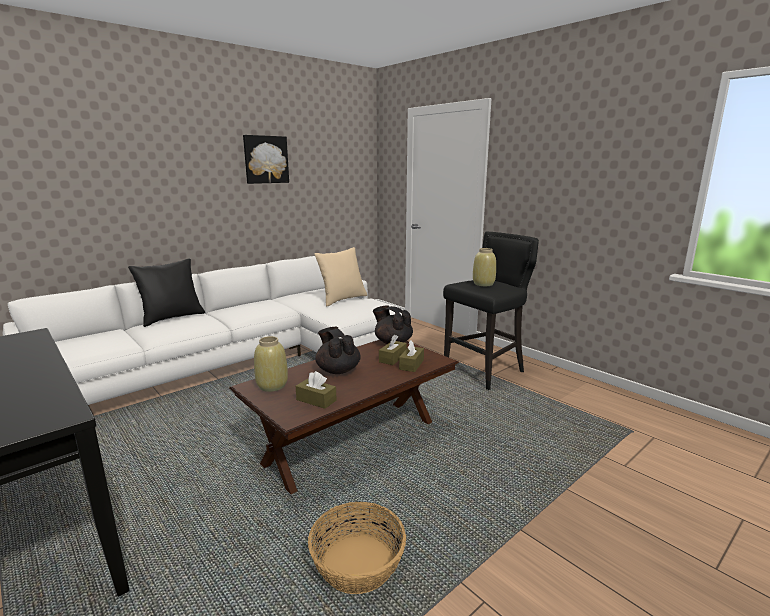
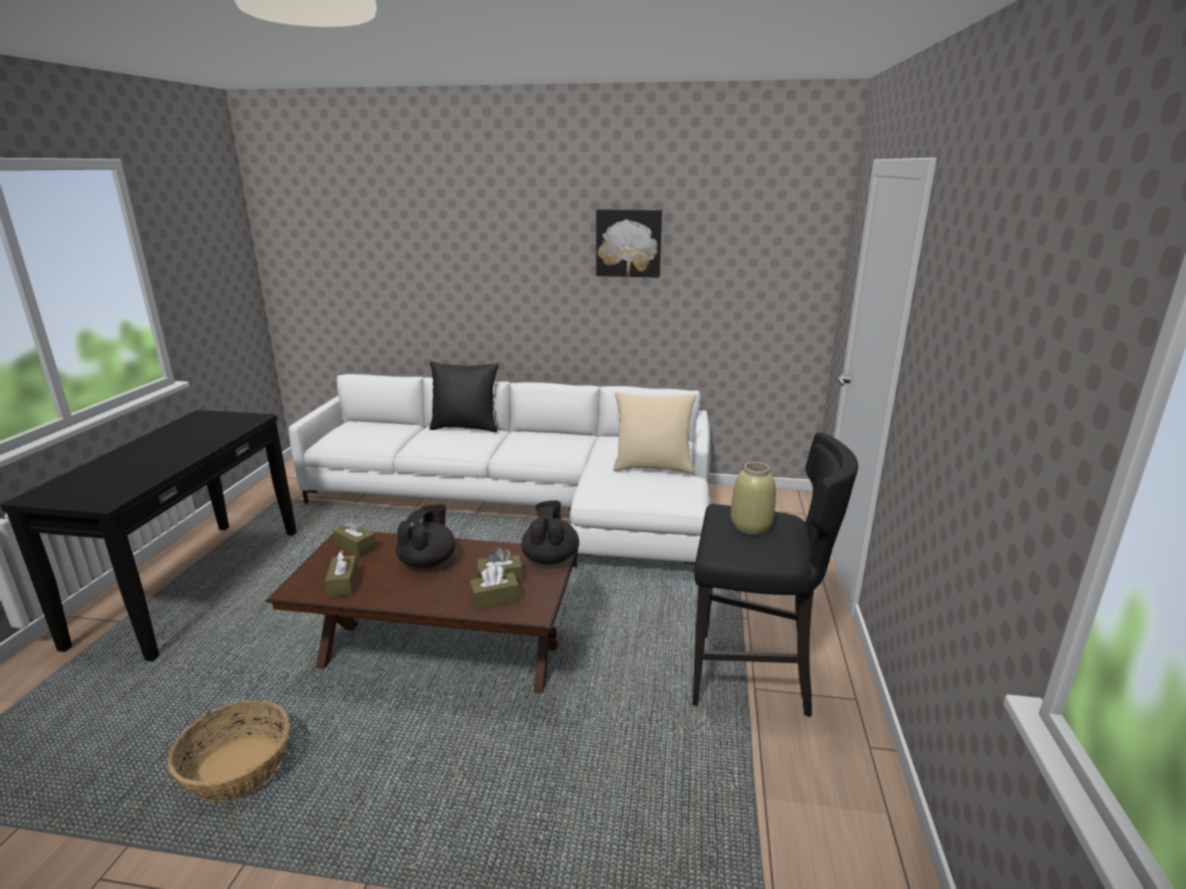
camera: 50 degrees right, 5 degrees up
(272, 386) = (355, 546): beige vase -> brown tissue box

